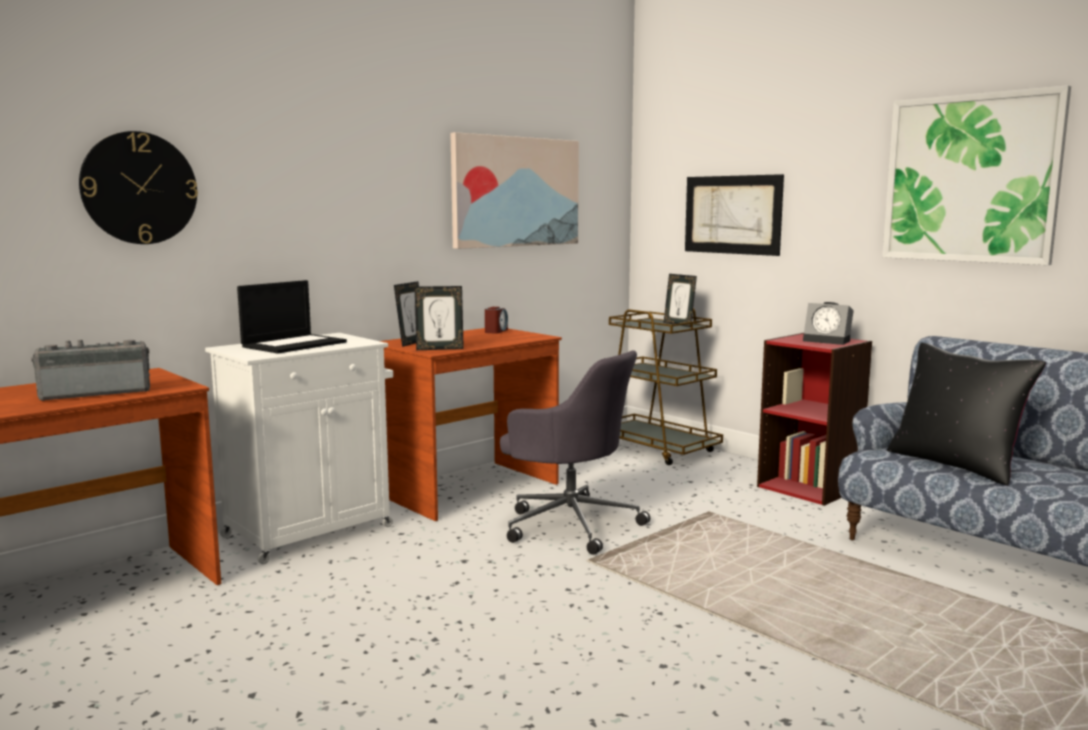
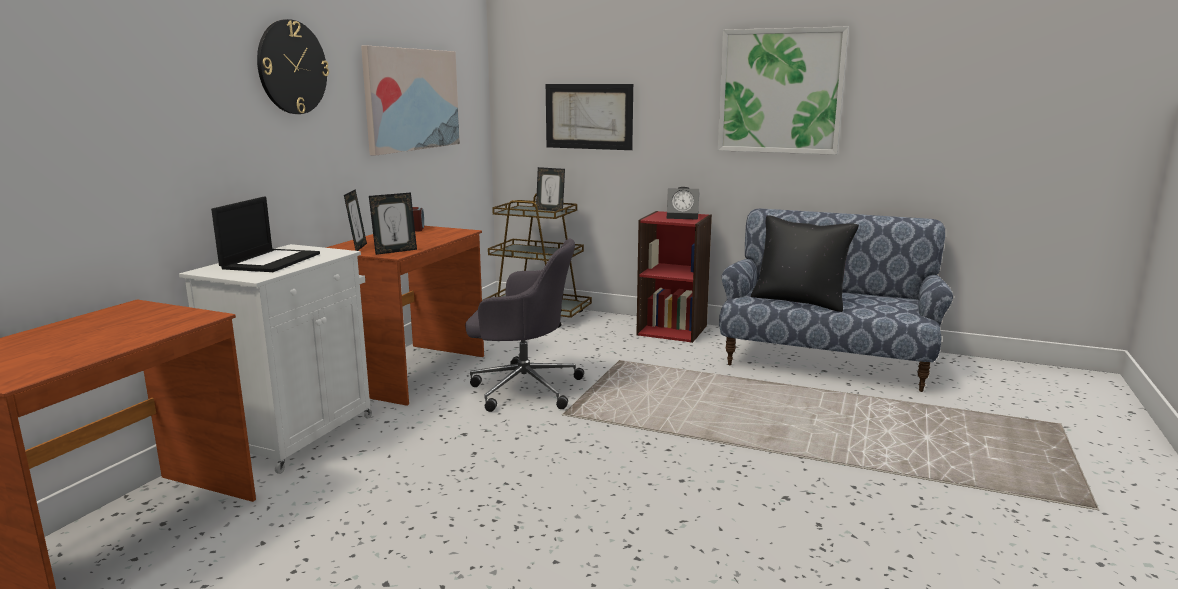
camera: 25 degrees left, 5 degrees up
(96, 393) = (120, 335): radio -> none
(139, 188) = (98, 112): wall clock -> wall clock (292, 67)

